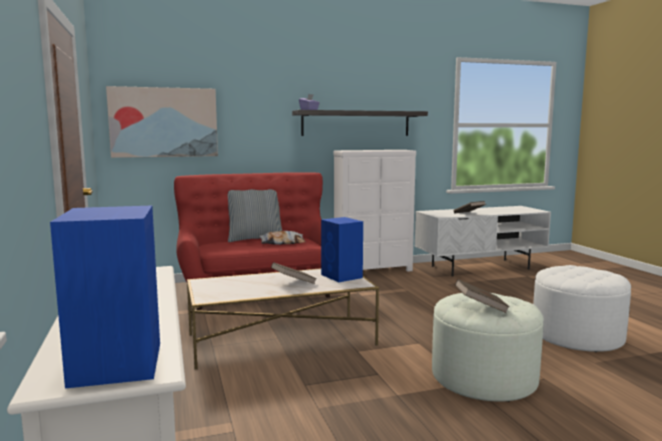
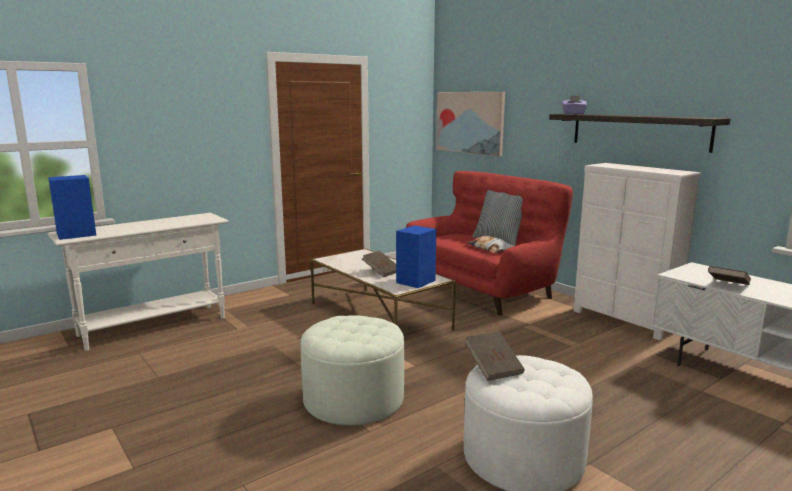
camera: 70 degrees right, 5 degrees up
(480, 307) = (335, 327): brown book -> brown book (493, 368)

